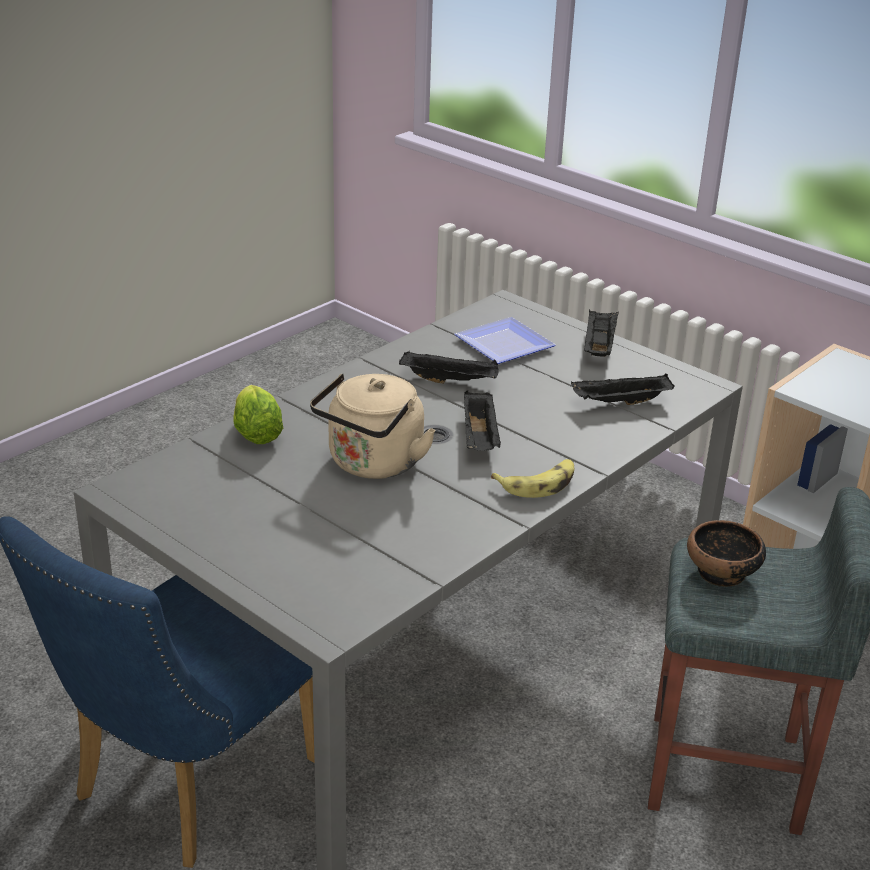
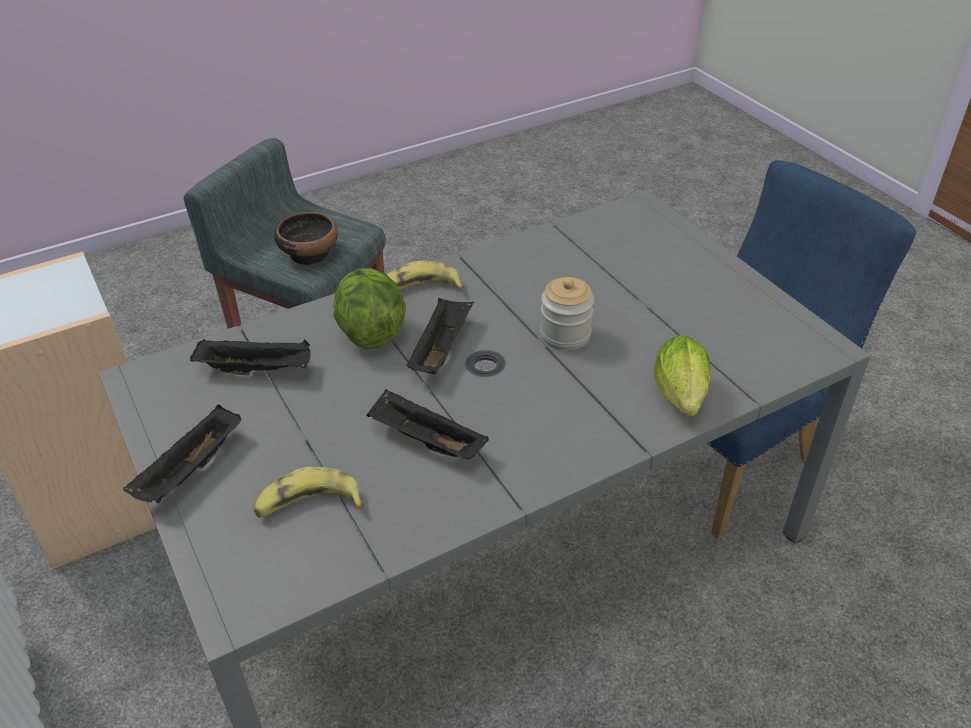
camera: 160 degrees left, 10 degrees up
(372, 464) = (565, 335): beige kettle -> jar
(504, 342) = (308, 504): plate -> banana
(553, 441) = (370, 332): none -> lettuce

